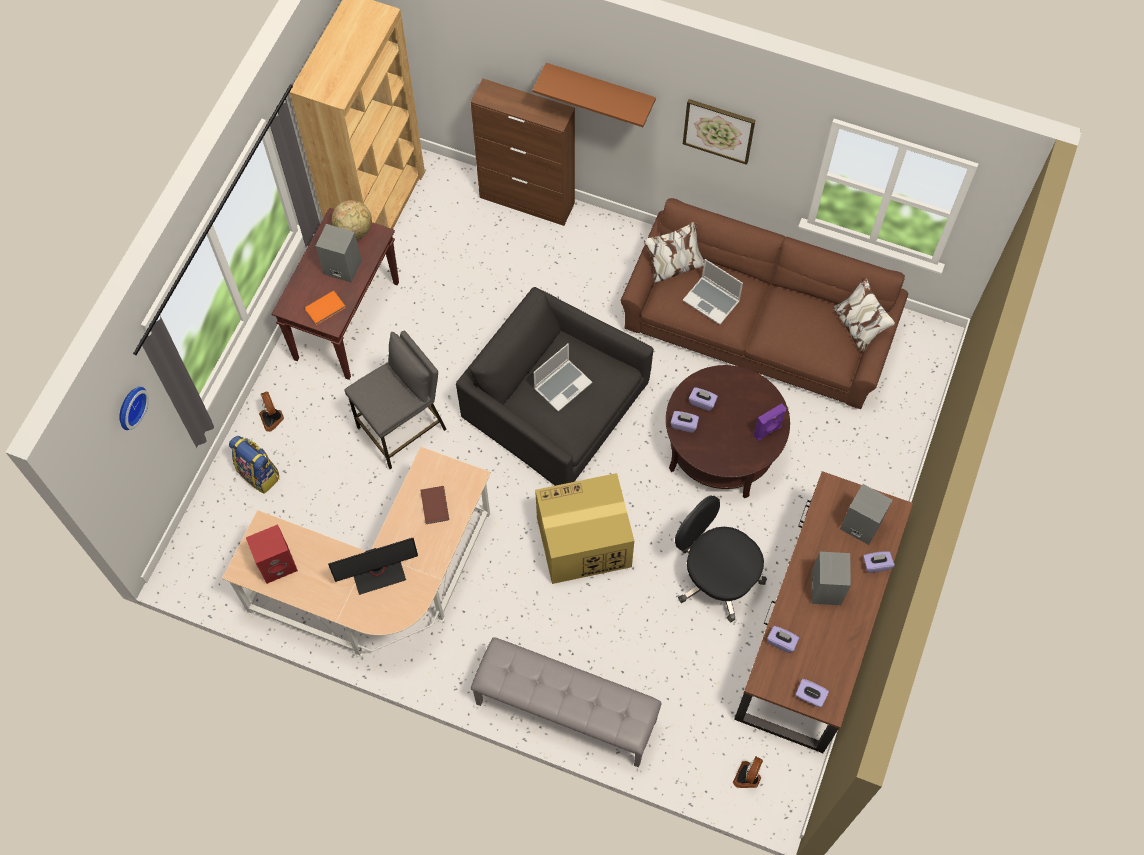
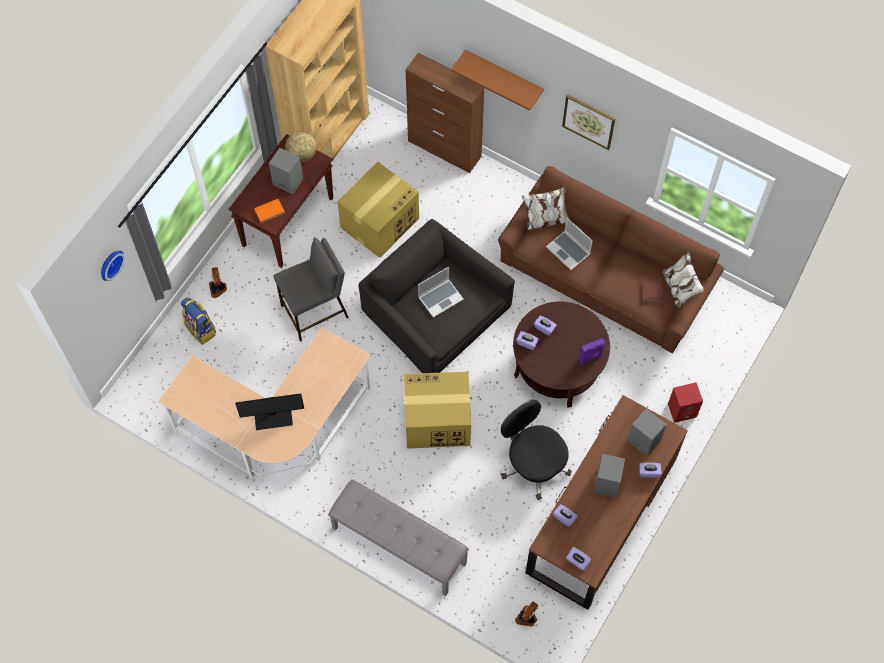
camera: 10 degrees right, 0 degrees up
(277, 563) = (200, 397): red speaker -> red speaker (682, 410)
(434, 506) = (323, 373): brown book -> brown book (650, 290)
(464, 303) = (380, 222): none -> cardboard box

